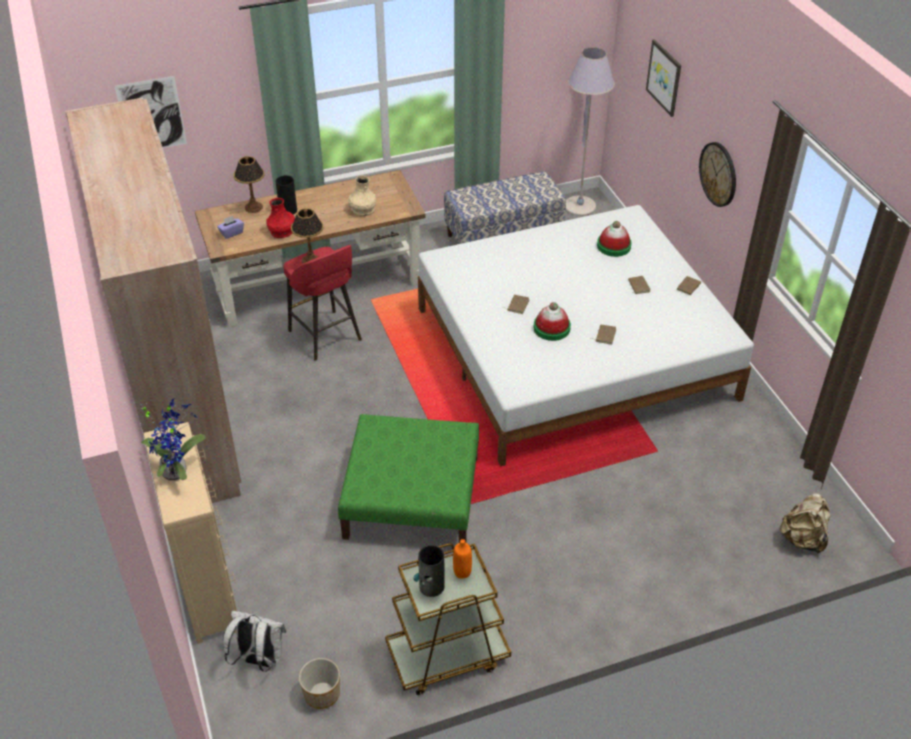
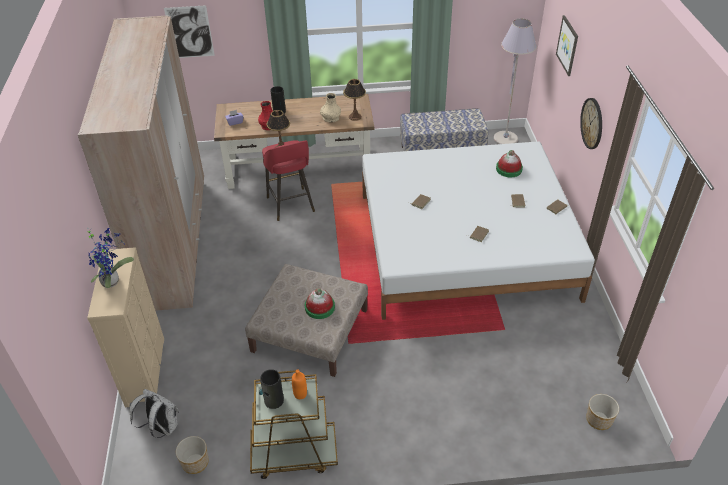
camera: 15 degrees right, 0 degrees up
(254, 207) = (257, 107): table lamp -> table lamp (355, 117)
(411, 497) = (309, 331): green ottoman -> beige ottoman
(551, 328) = (440, 223): hat -> hat (319, 307)
(802, 539) = (599, 420): beige backpack -> planter

